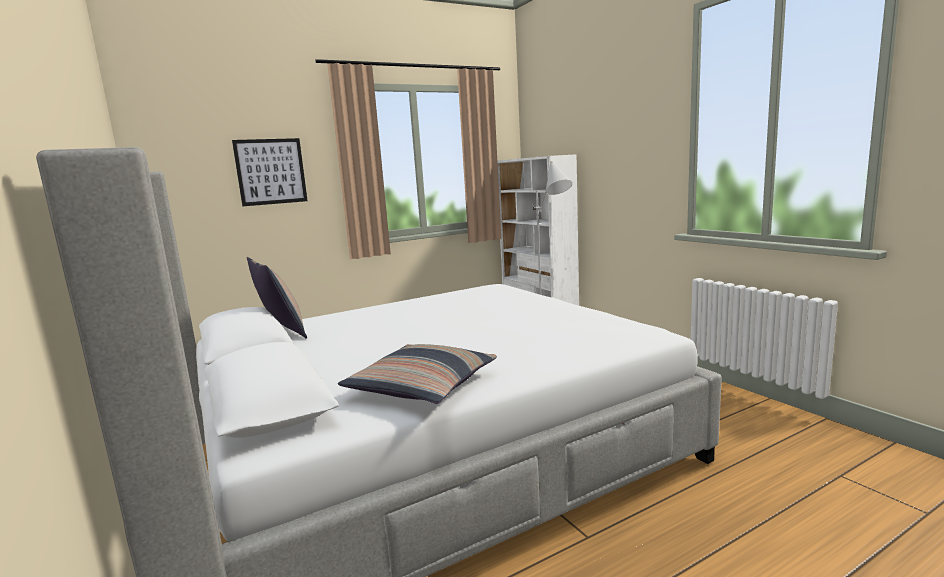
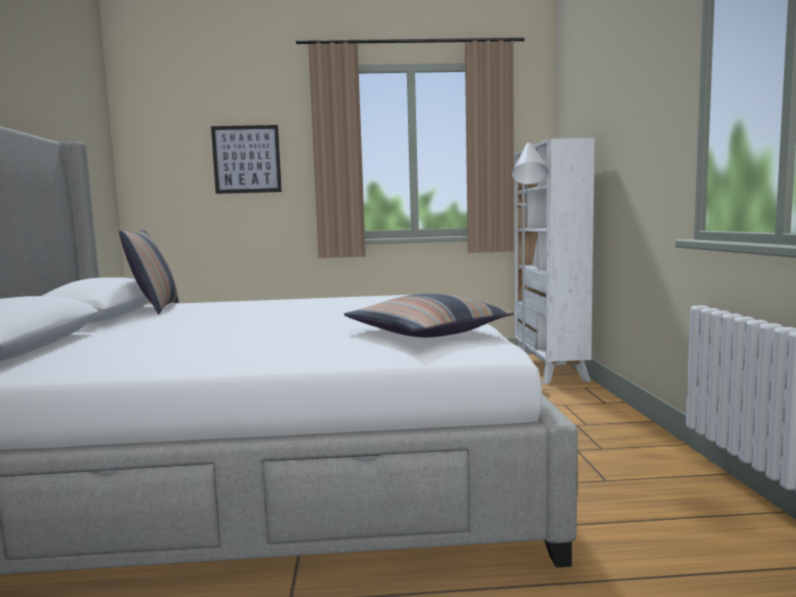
camera: 25 degrees right, 5 degrees down
(422, 386) = (134, 357): pillow -> pillow (427, 332)

